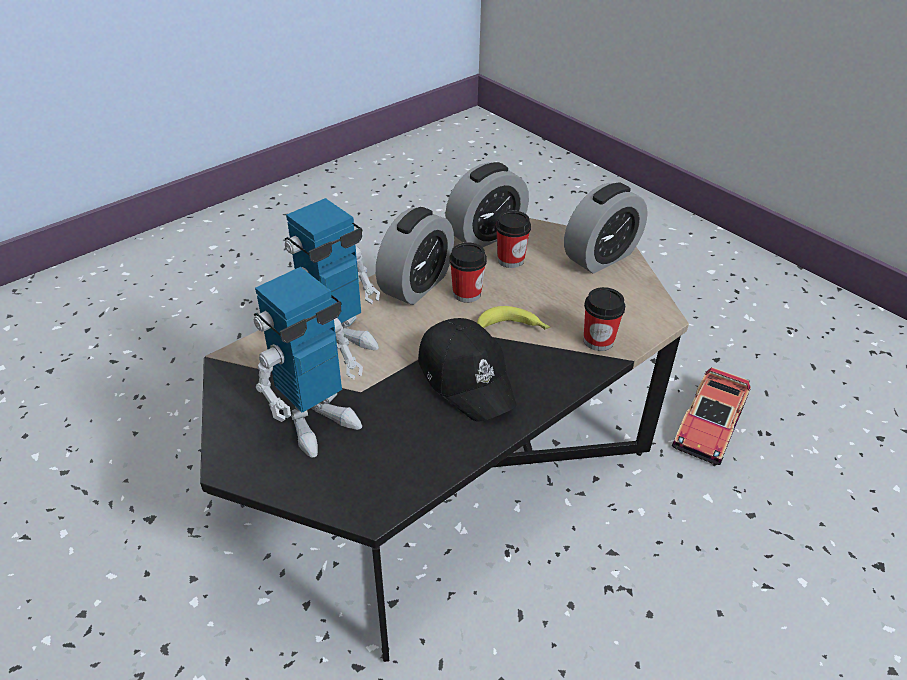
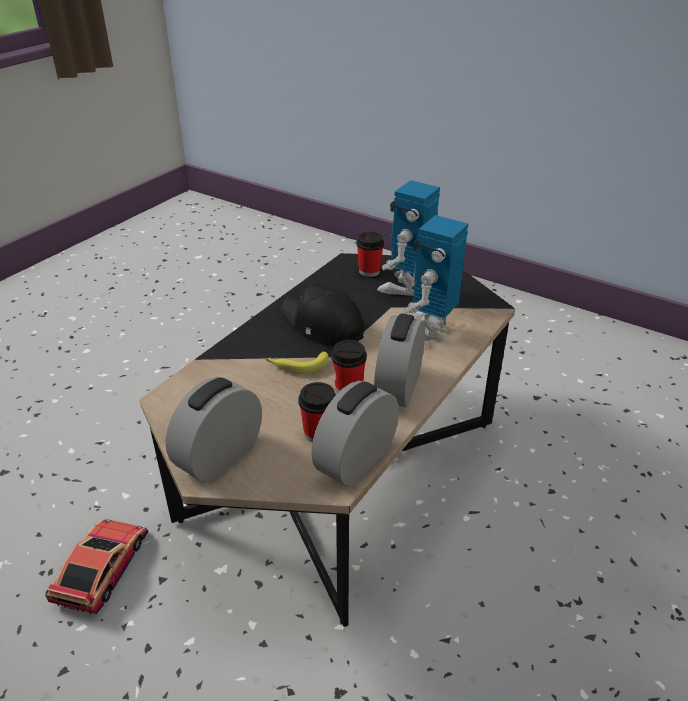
camera: 165 degrees right, 5 degrees down
(598, 341) = (223, 368): cup -> cup (369, 271)

